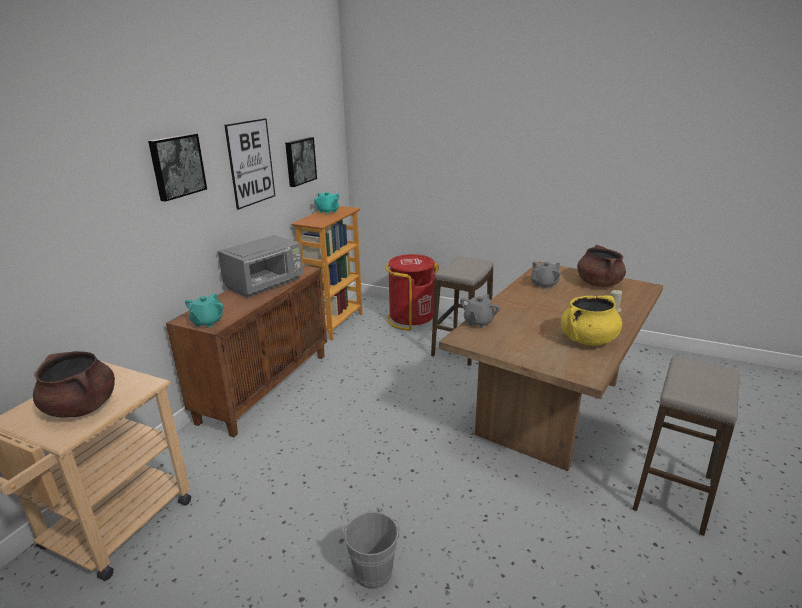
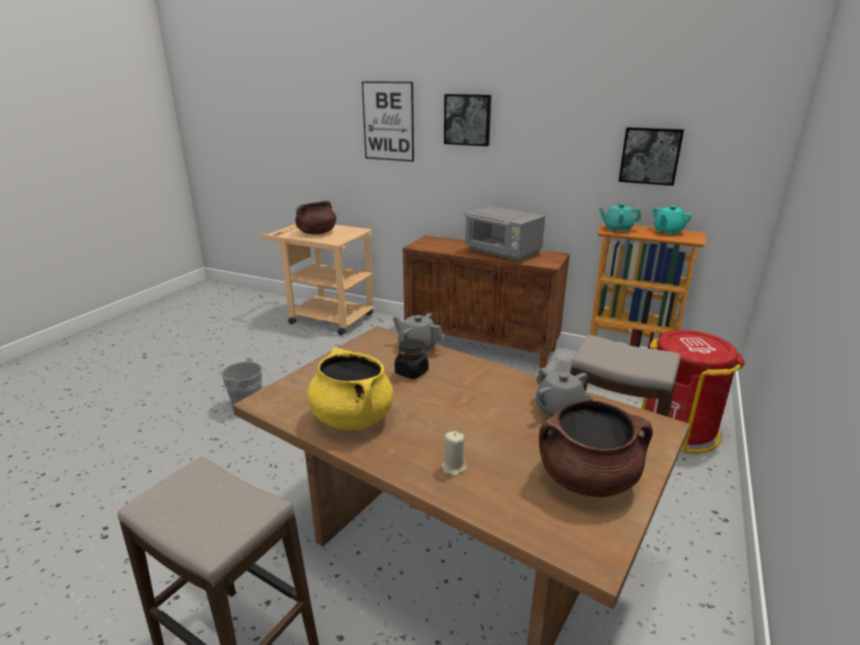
camera: 90 degrees right, 0 degrees up
(207, 322) = (423, 244): turquoise teapot -> turquoise teapot (617, 229)
(251, 163) = (559, 137): picture -> picture (388, 121)
(518, 323) = (411, 372): none -> black jar

